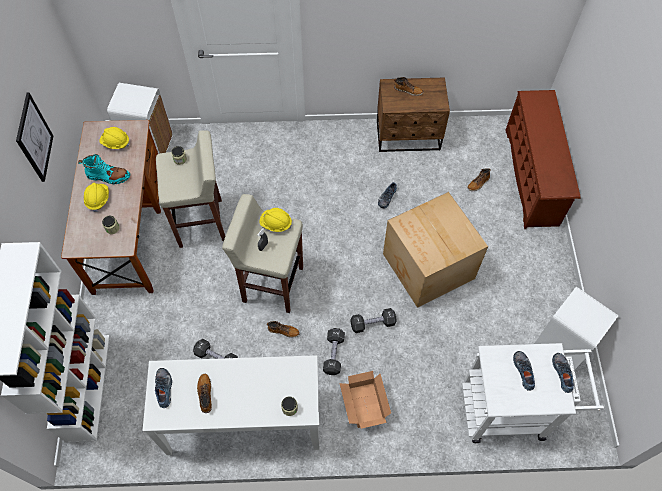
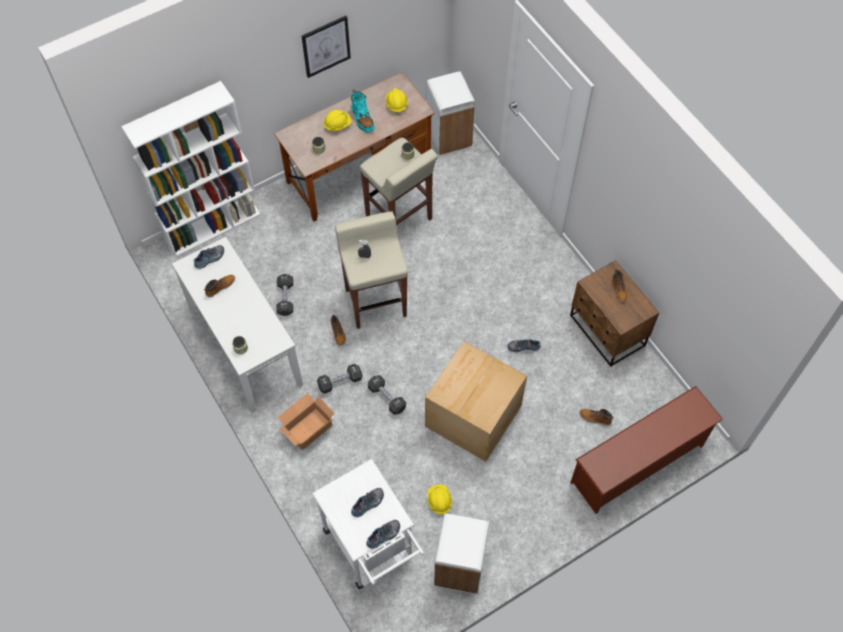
camera: 60 degrees right, 0 degrees up
(276, 224) = (391, 254): yellow hard hat -> yellow hard hat (439, 501)

